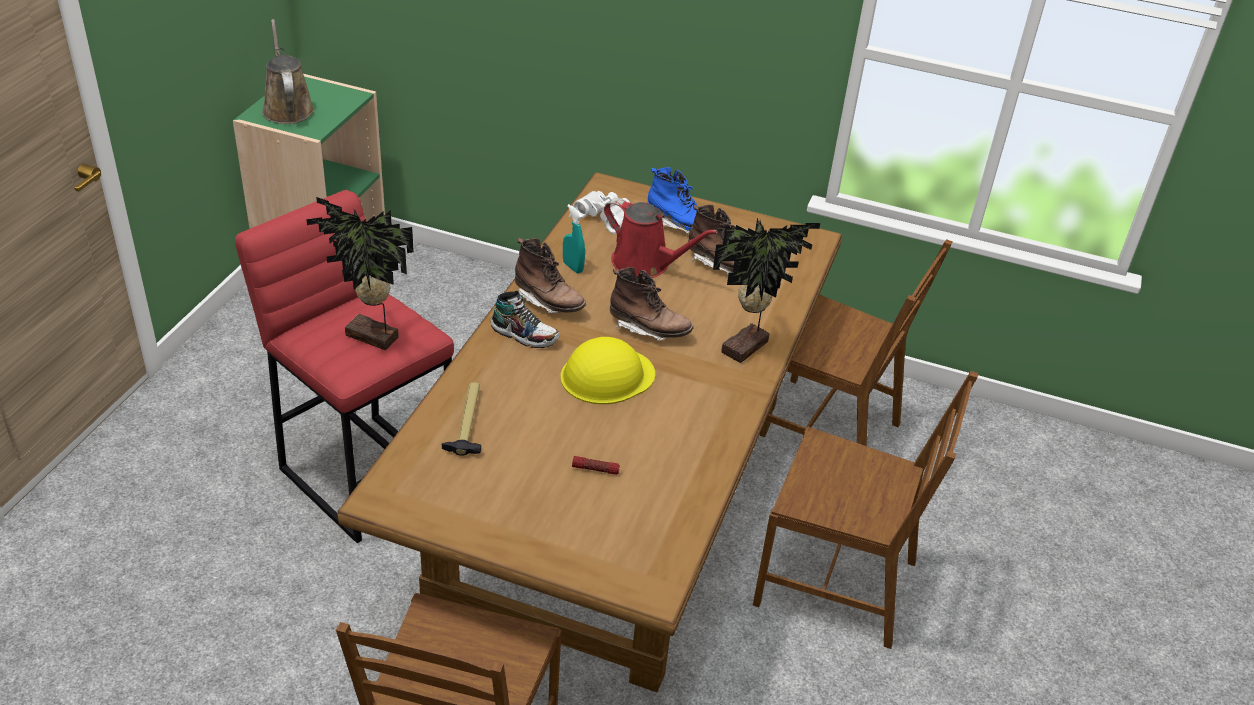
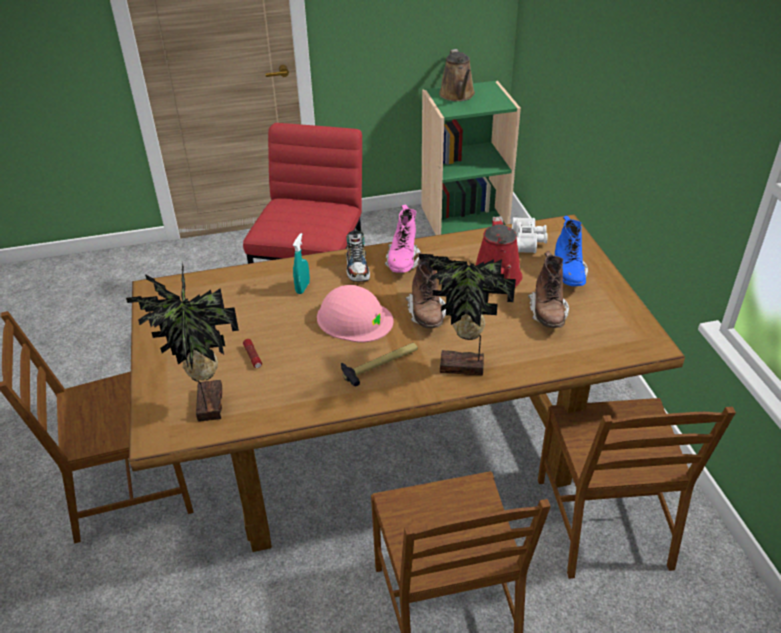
camera: 60 degrees right, 0 degrees up
(287, 108) = (458, 95): brown watering can -> brown watering can turned 135 degrees clockwise
(371, 339) = (296, 223): potted plant -> potted plant (206, 405)
(467, 422) = (249, 287): hammer -> hammer (380, 365)
(548, 302) = (403, 261): brown boot -> pink boot
(573, 267) = (452, 254): turquoise spray bottle -> turquoise spray bottle (302, 288)
(607, 375) = (354, 319): yellow hard hat -> pink hard hat

